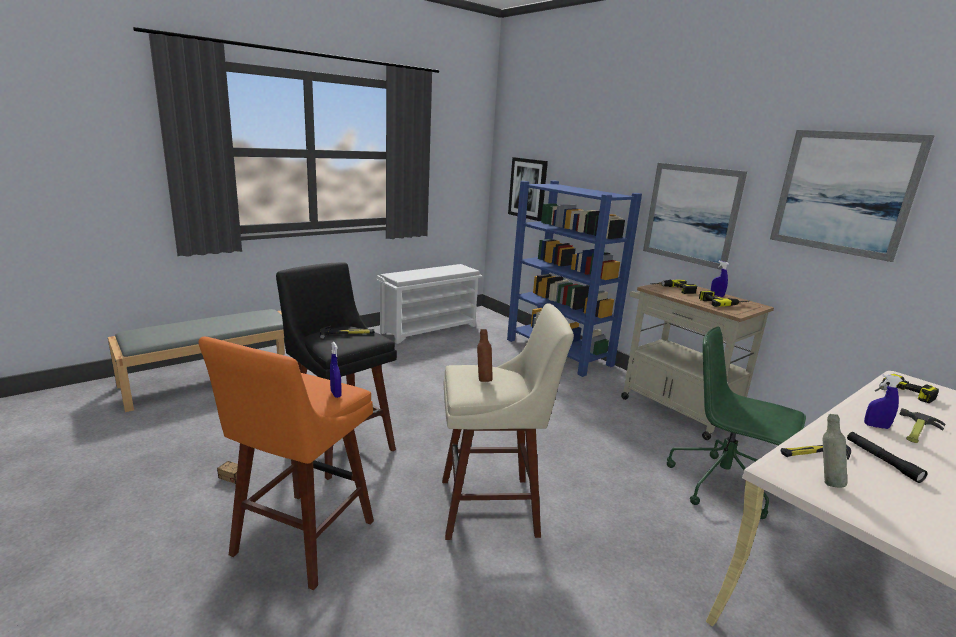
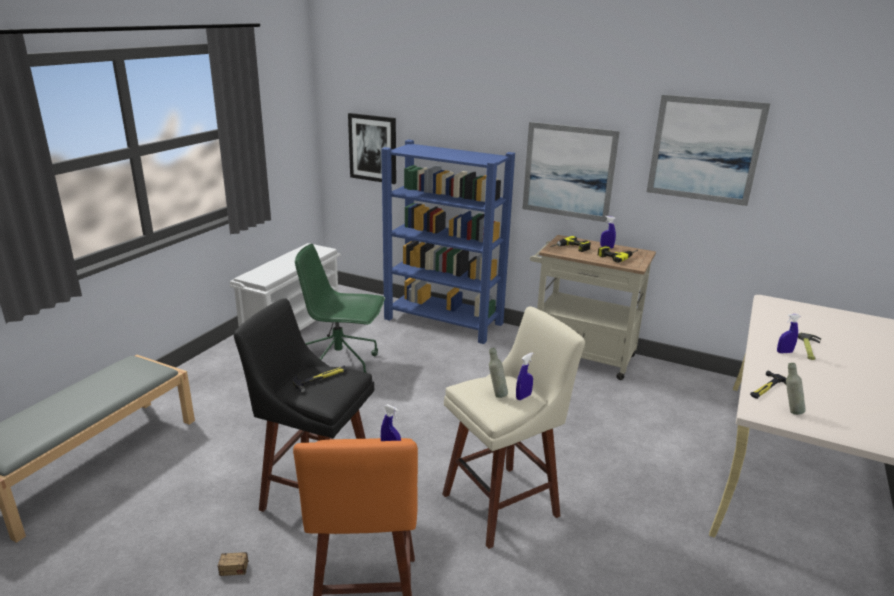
camera: 25 degrees left, 5 degrees up
(483, 379) = (496, 394): brown bottle -> grey bottle
(507, 388) = (523, 397): none -> blue spray bottle
(725, 487) = (658, 419): green office chair -> green office chair (343, 364)
(882, 460) = (806, 381): black flashlight -> none
(902, 395) = (780, 318): power drill -> none

